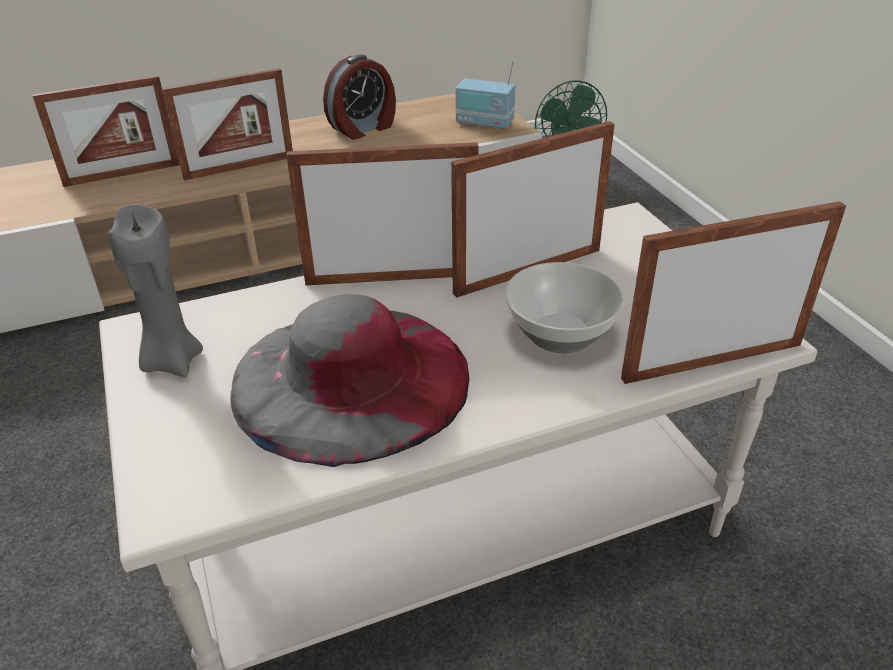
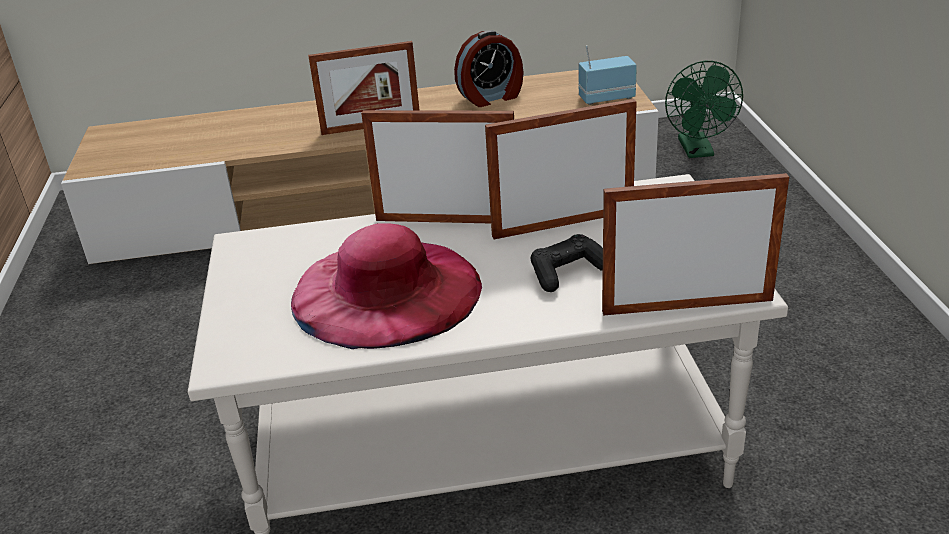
camera: 15 degrees right, 5 degrees down
(122, 174) = (272, 127): picture frame -> none
(172, 361) = (258, 266): grey candle -> none
(350, 378) = (386, 291): grey hat -> pink hat
(484, 123) = (606, 98): radio -> radio turned 135 degrees clockwise
(560, 332) = (568, 272): bowl -> black game controller

